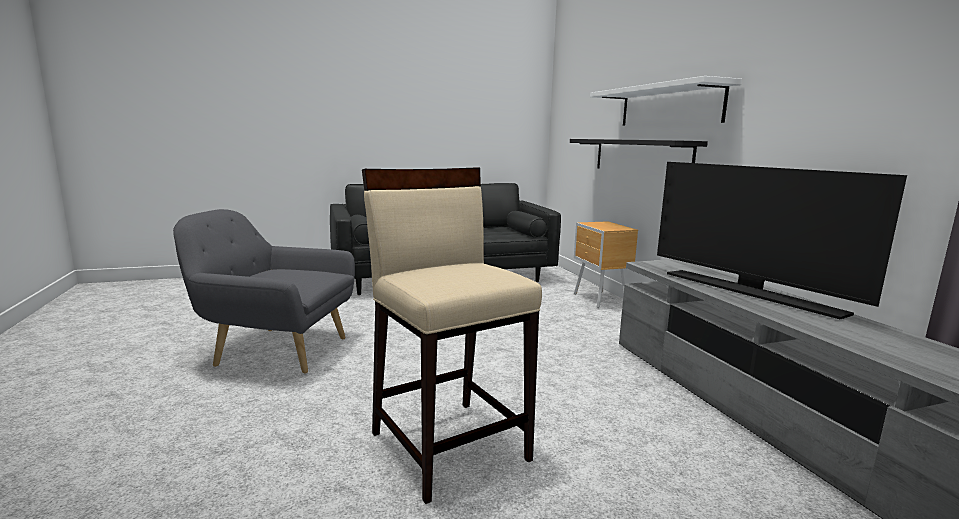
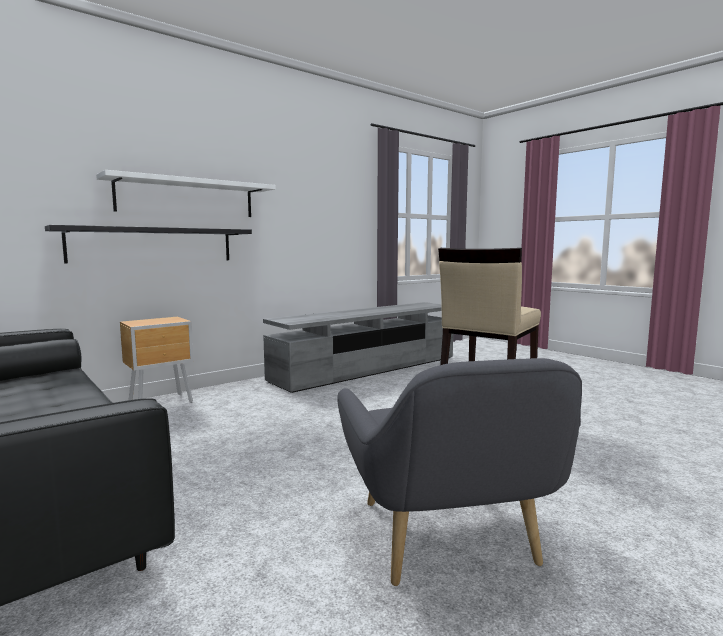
camera: 110 degrees left, 5 degrees down
(750, 292) = (345, 313): television -> none

